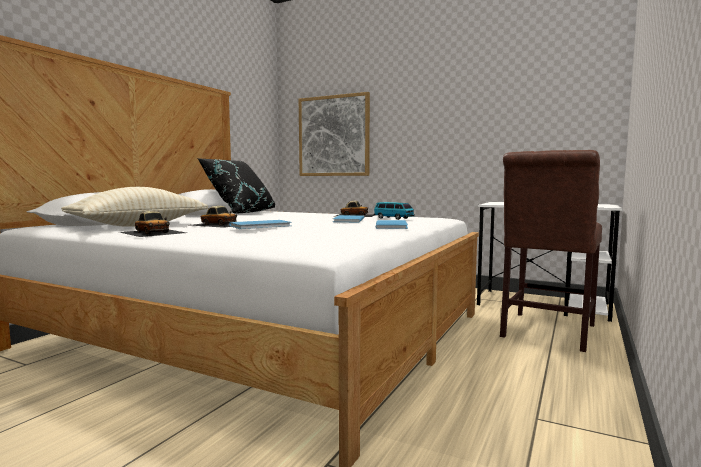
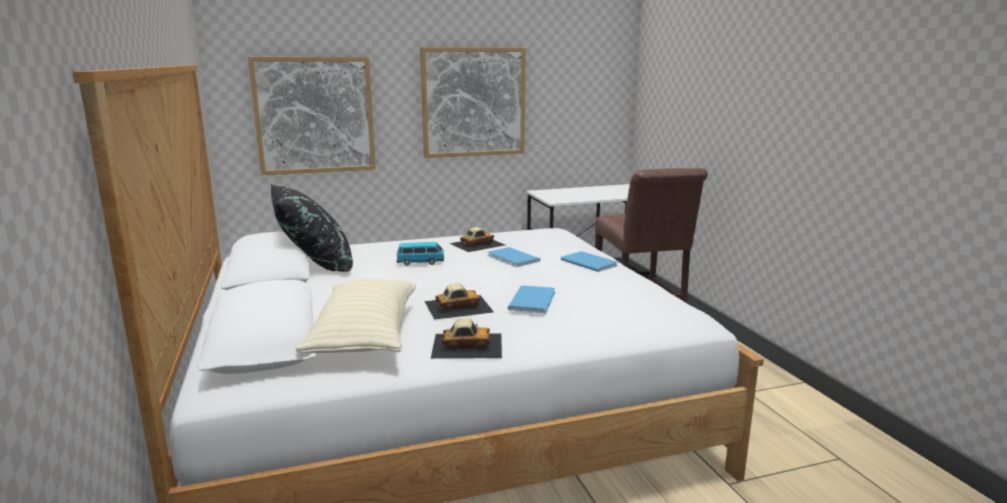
camera: 45 degrees left, 10 degrees up
(393, 218) = (534, 244): toy car -> toy car (420, 262)
(447, 122) = (473, 102): none -> picture

